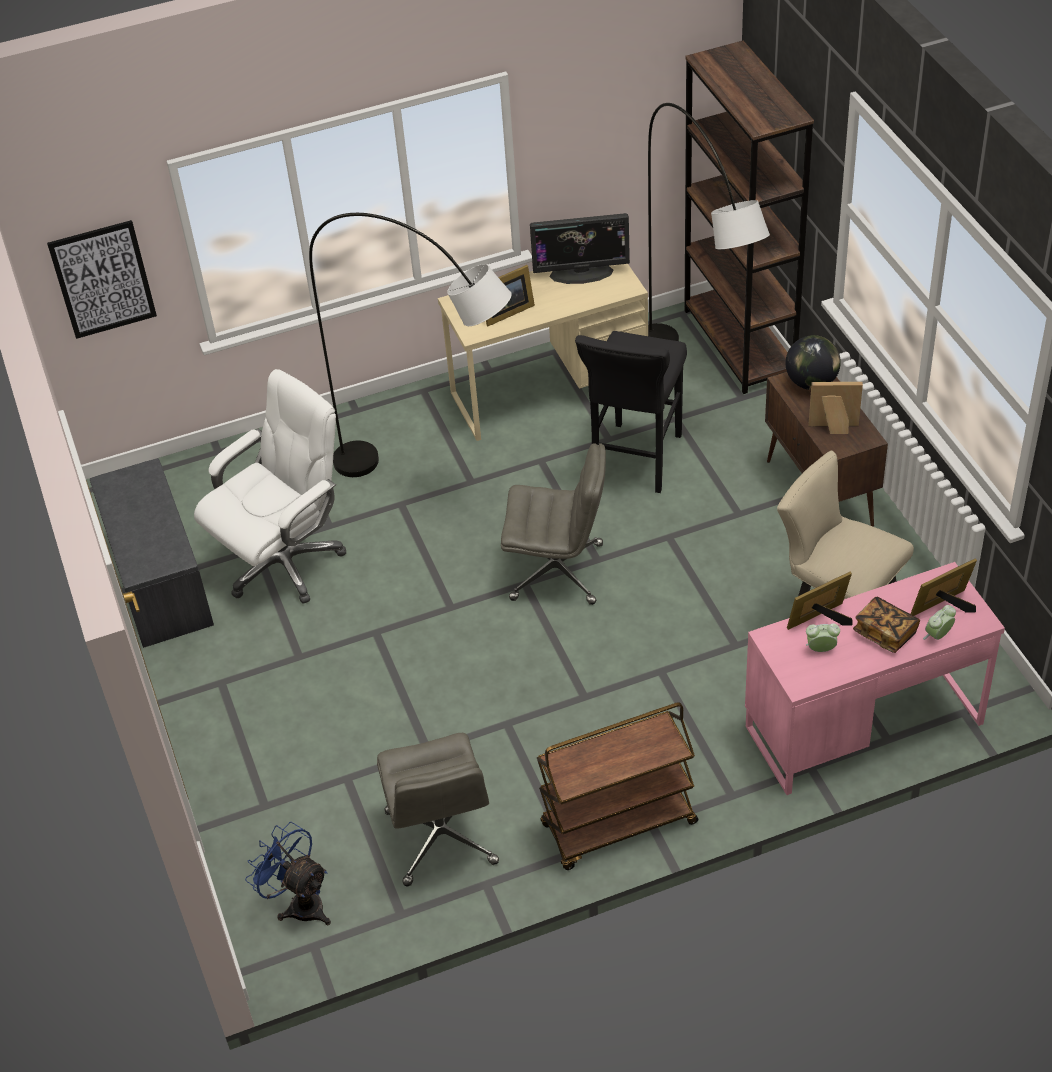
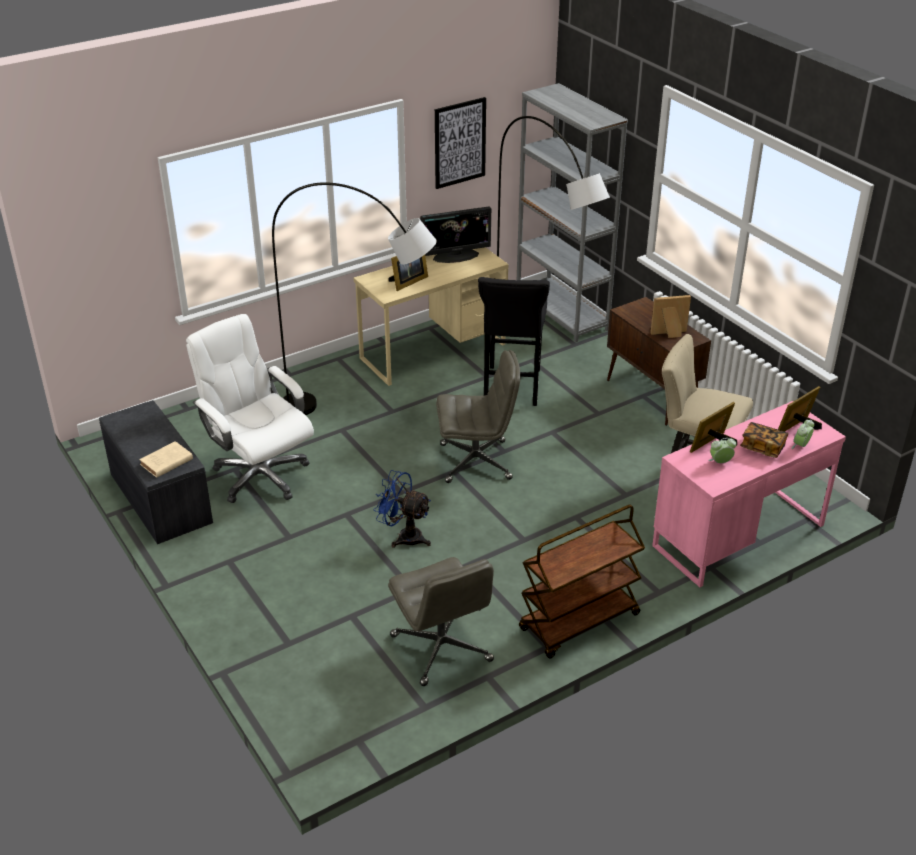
camera: 15 degrees left, 10 degrees down
(103, 279) = (104, 257): picture -> picture (459, 143)
(153, 555) = (165, 462): none -> beige book
(284, 561) = (260, 475): white office chair -> white office chair turned 75 degrees counterclockwise
(299, 903) = (337, 710): blue fan -> blue fan (404, 536)
(739, 344) = (562, 313): brown bookcase -> grey bookcase
(811, 383) = (642, 310): globe -> none

